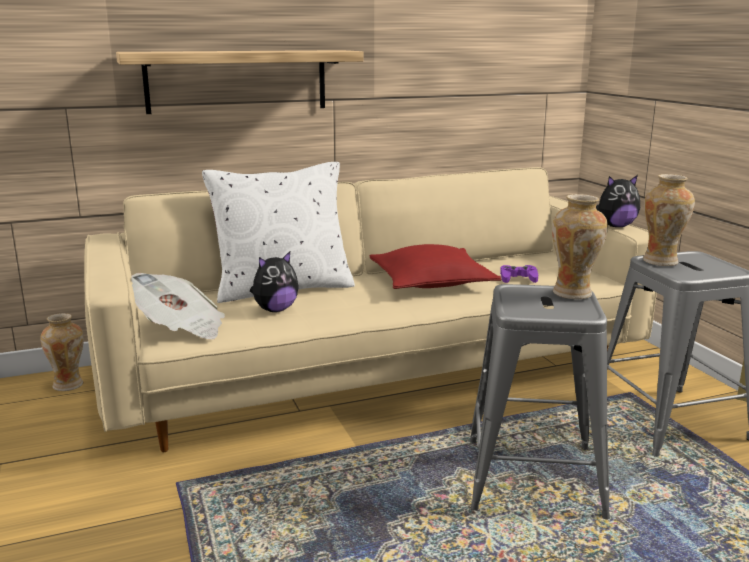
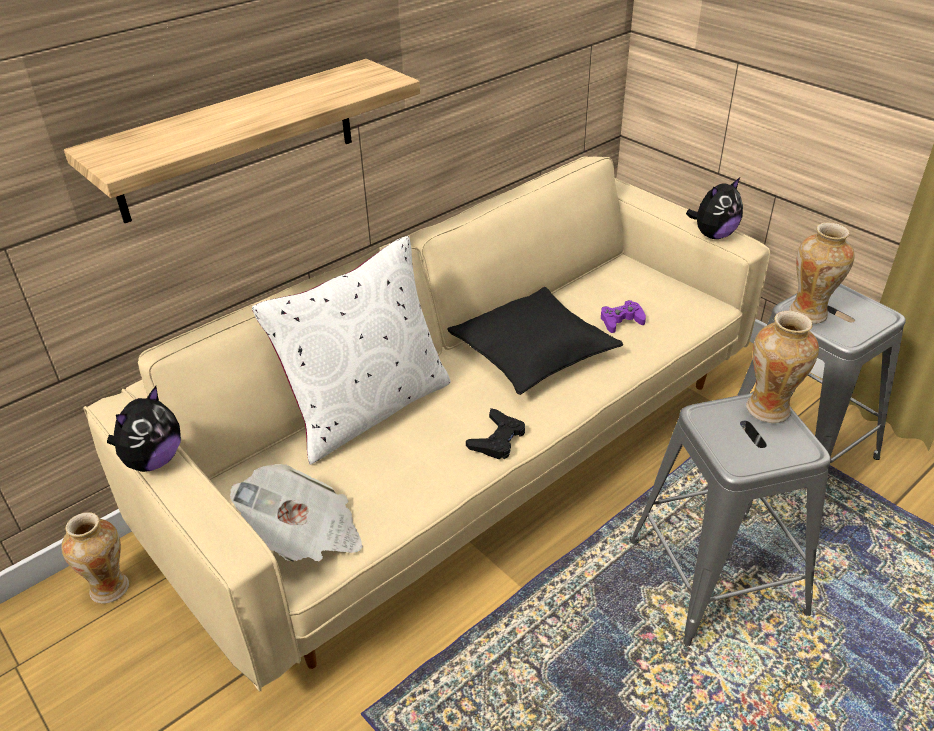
camera: 20 degrees left, 20 degrees up
(275, 310) = (391, 460): plush toy -> plush toy (153, 460)
(362, 312) = (497, 439): none -> black game controller
(431, 282) = (532, 352): red pillow -> black pillow

